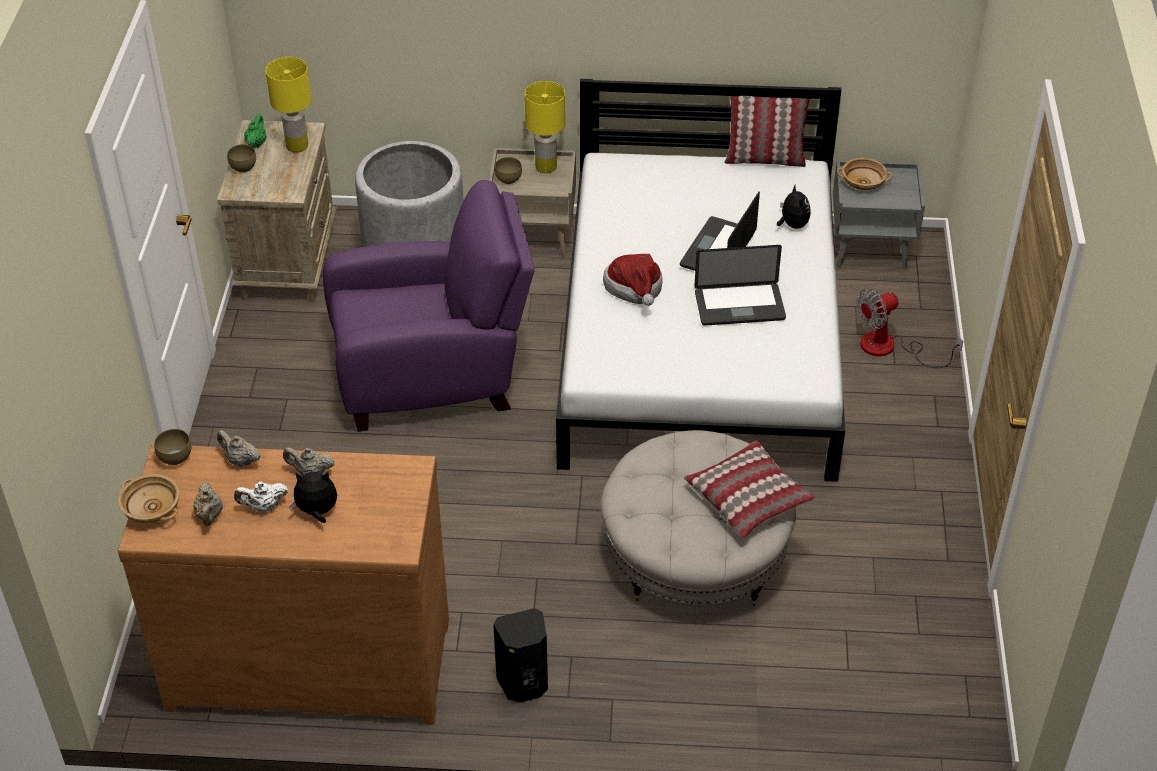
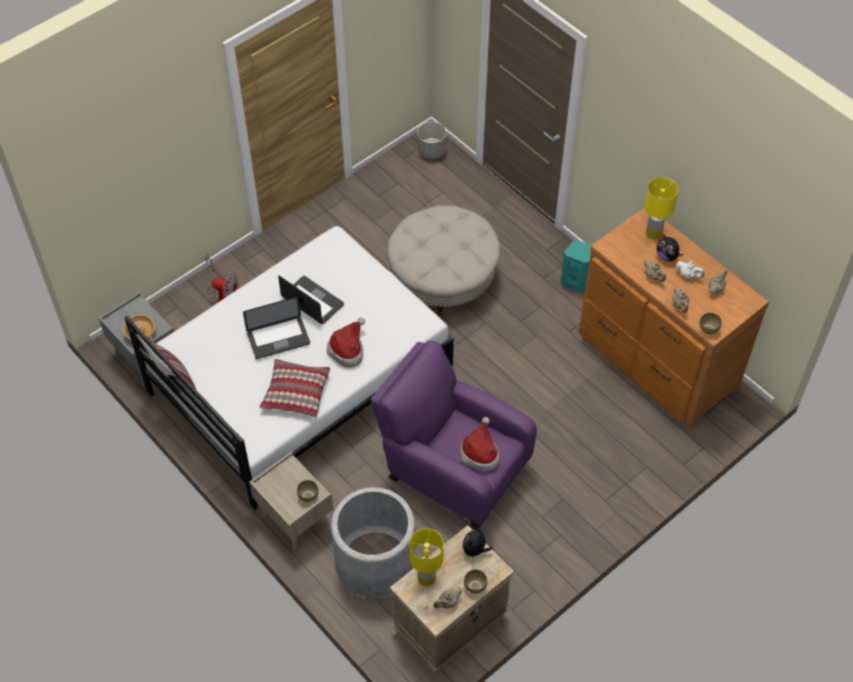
camera: 135 degrees left, 10 degrees up
(151, 509) = (739, 310): beige bowl -> none
(256, 143) = (447, 603): green teapot -> beige teapot
(378, 308) = (480, 453): none -> hat
(524, 684) = (575, 282): black speaker -> turquoise speaker
(546, 167) = (277, 487): yellow table lamp -> yellow table lamp (653, 233)
(748, 498) = (426, 227): pillow -> pillow (295, 393)
(792, 225) = (222, 324): plush toy -> plush toy (475, 550)
(947, 719) = (431, 151): none -> grey planter

